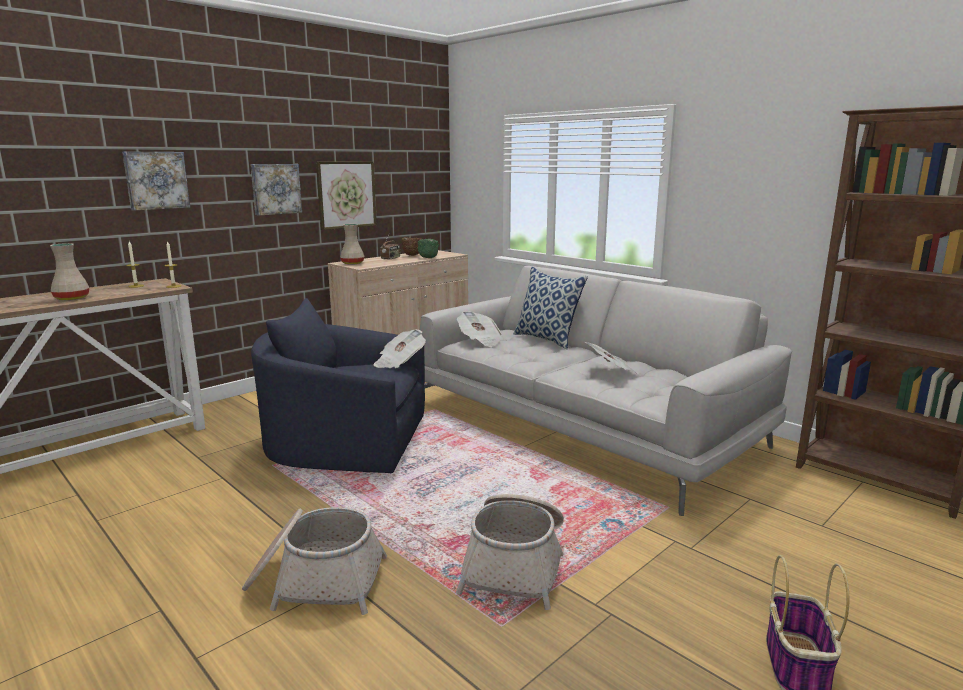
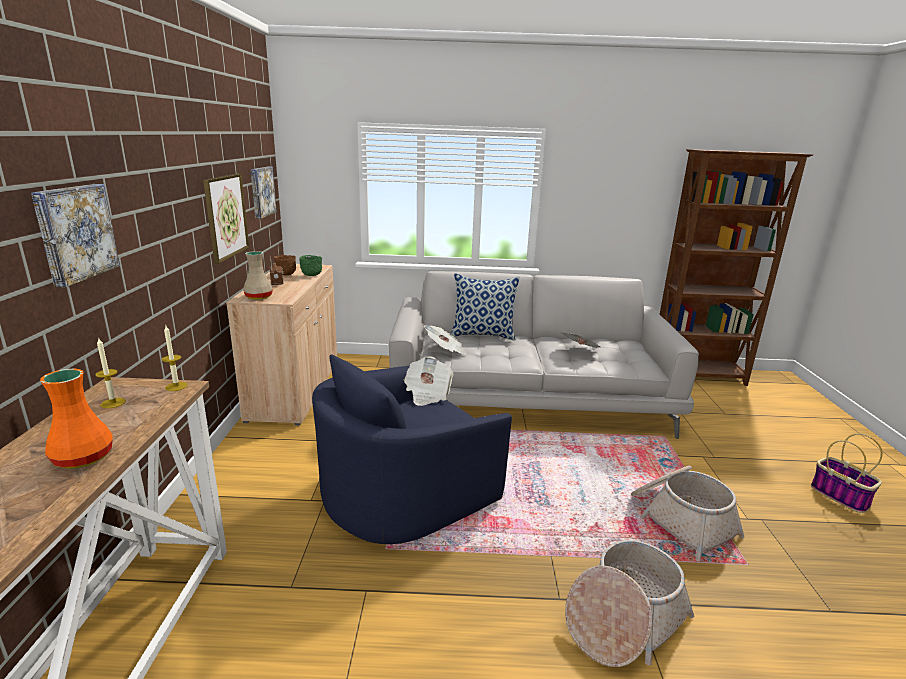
camera: 45 degrees left, 5 degrees up
(71, 298) = (83, 458): beige vase -> orange vase
(275, 189) = (178, 221): picture -> picture (261, 191)

